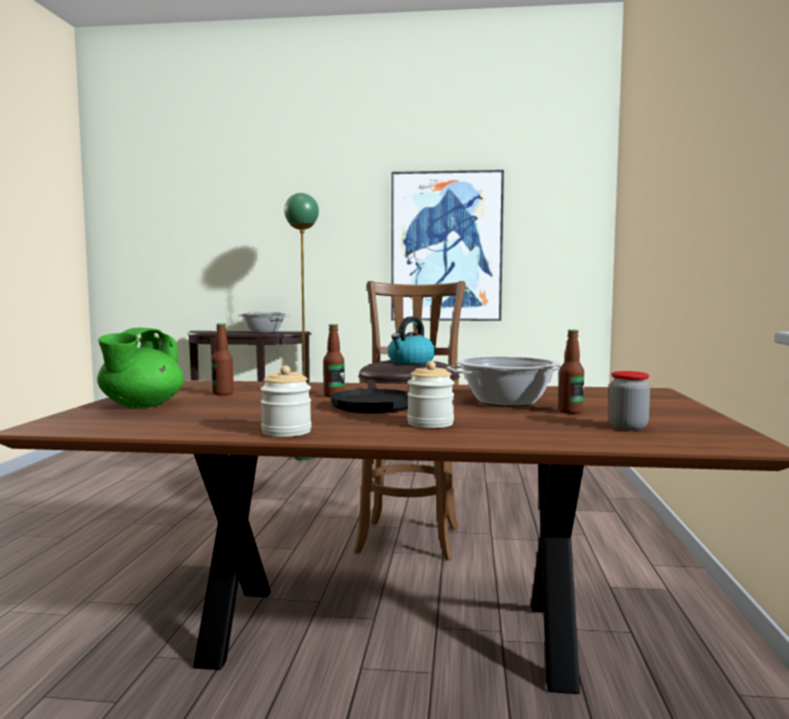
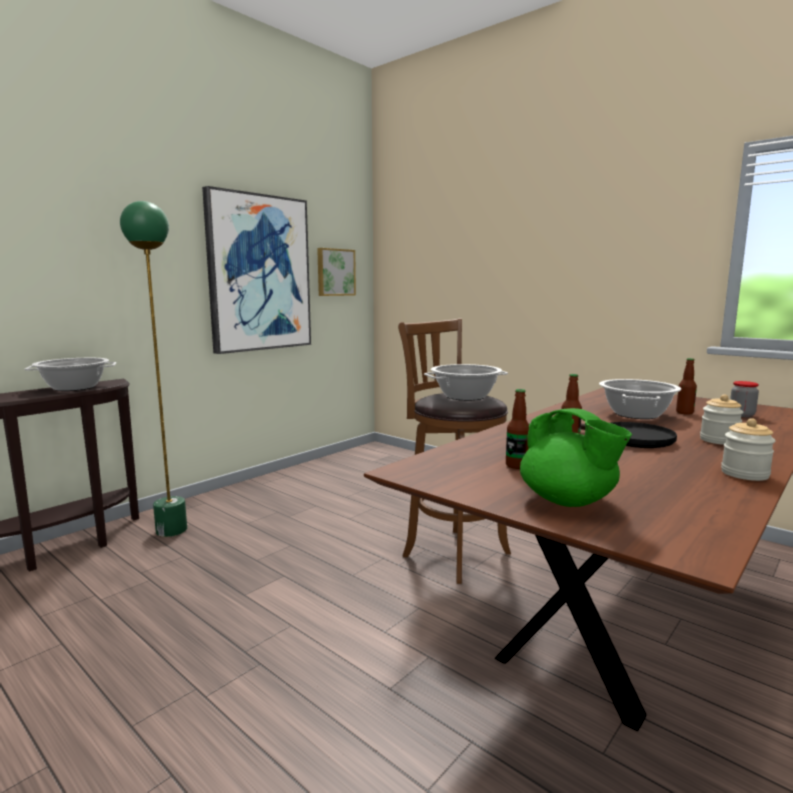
camera: 55 degrees left, 5 degrees up
(411, 362) = (465, 396): kettle -> cooking pot
(548, 243) = (335, 272): none -> picture

